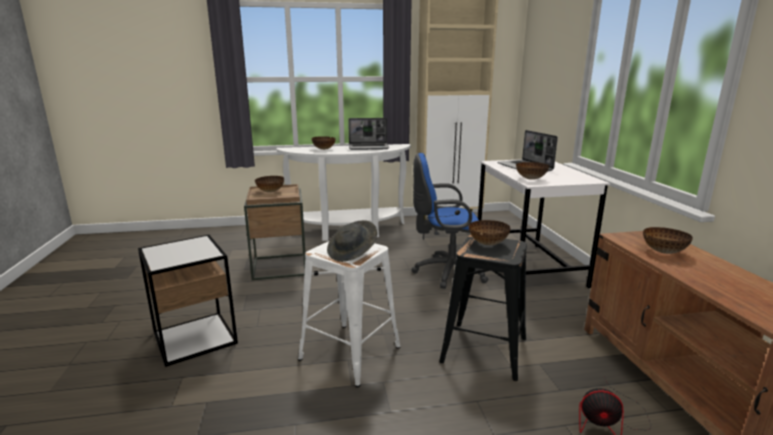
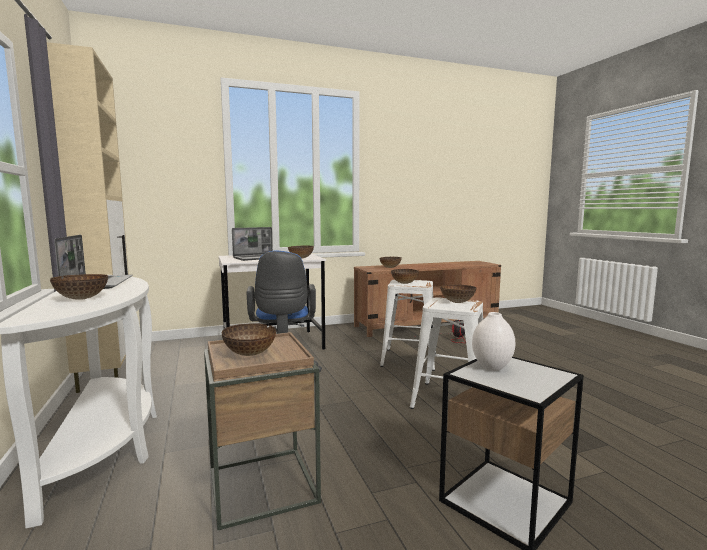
camera: 100 degrees left, 10 degrees down
(198, 247) = (491, 367): none -> white vase
(352, 253) = (457, 302): grey hat -> bowl
(485, 350) = (409, 359): black stool -> white stool

